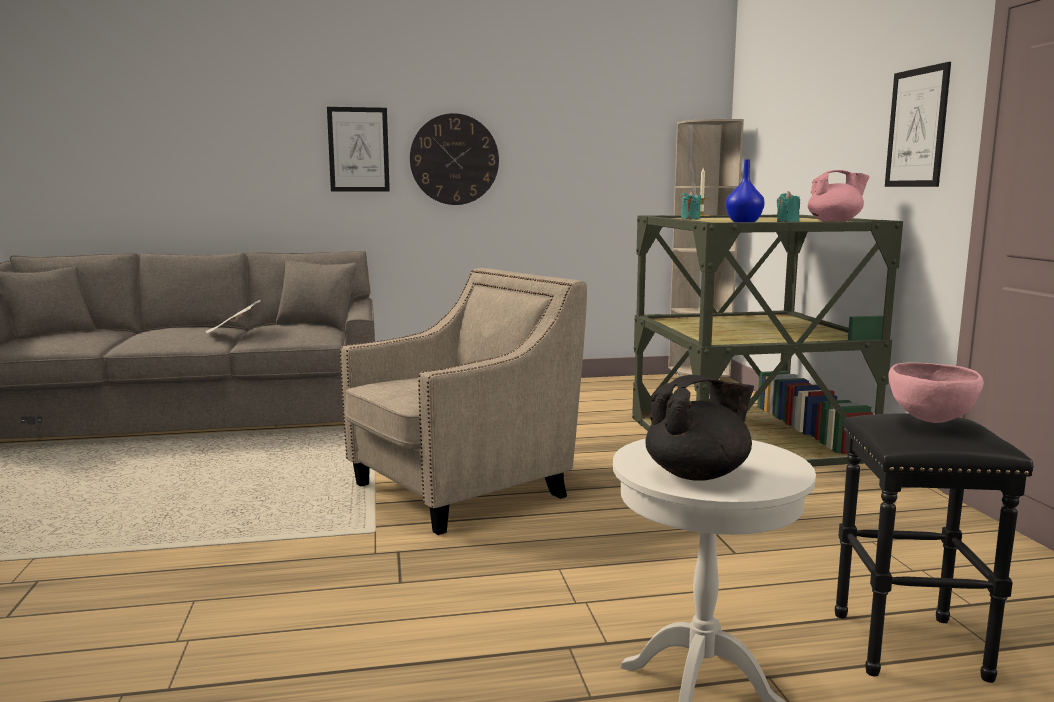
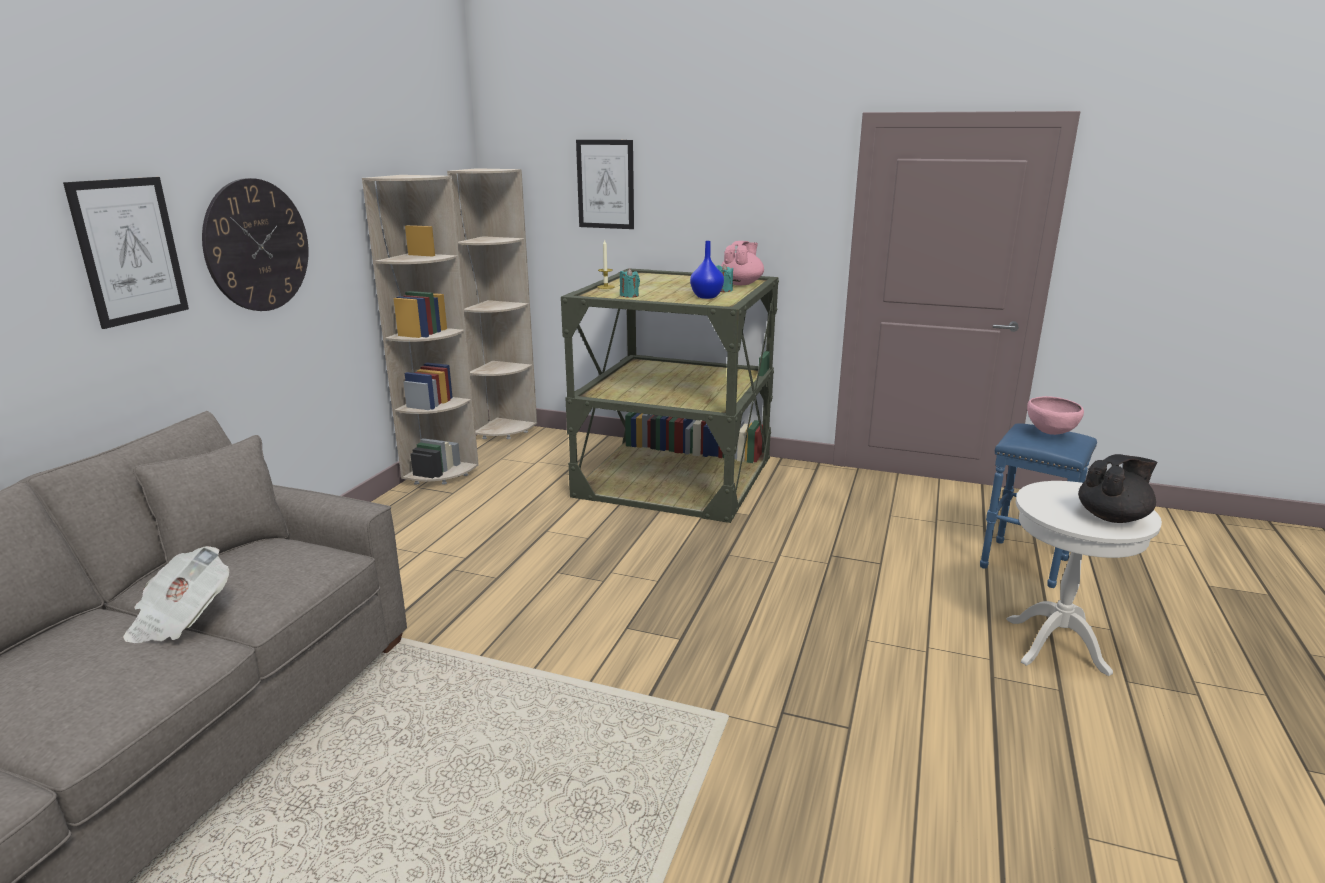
camera: 60 degrees left, 10 degrees up
(462, 490) = (661, 635): beige armchair -> none
(591, 383) = (440, 478): none -> beige bookcase
(698, 474) = (1112, 517): black teapot -> black teapot turned 60 degrees clockwise
(907, 646) = (1025, 564): black stool -> blue stool
(917, 128) = (782, 203): picture -> picture (605, 184)

